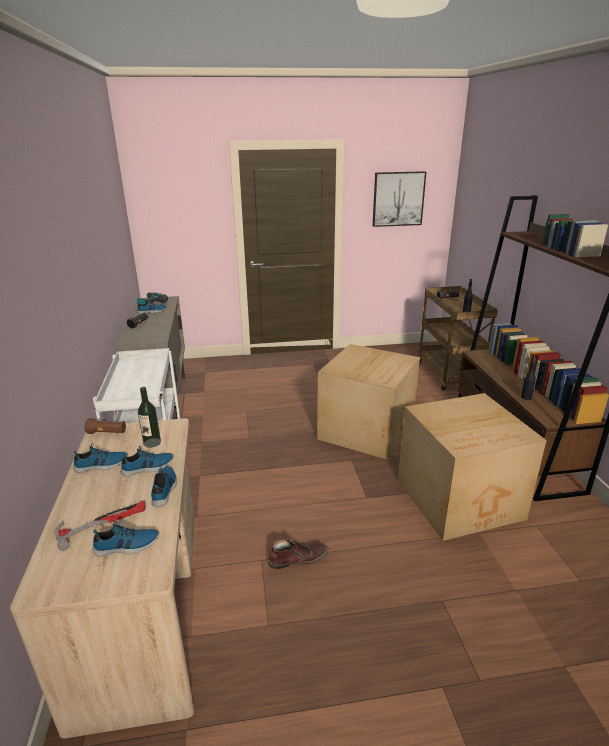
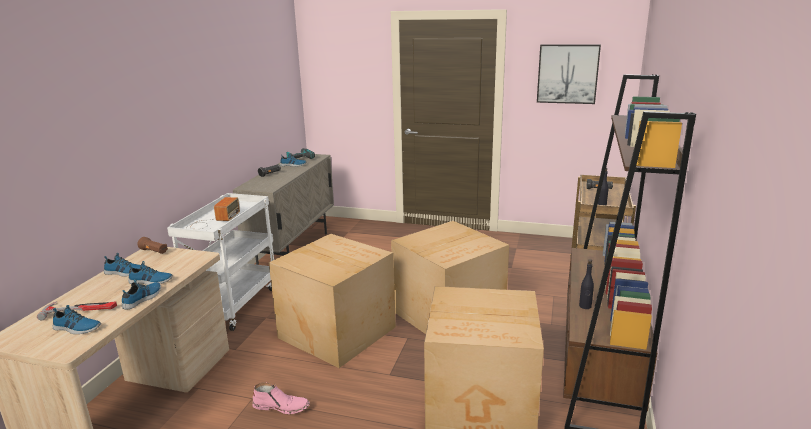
camera: 25 degrees right, 5 degrees down
(131, 386) = (212, 221): none -> radio
(152, 442) = (174, 265): bottle -> none
(283, 470) = (337, 331): none -> cardboard box
(298, 558) = (281, 406): brown boot -> pink boot

